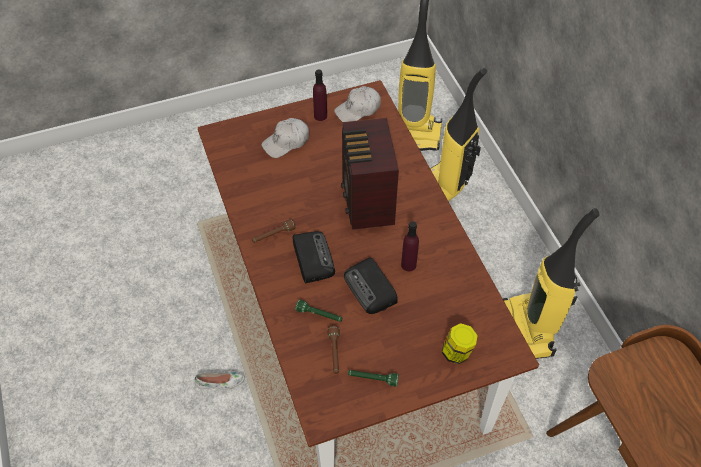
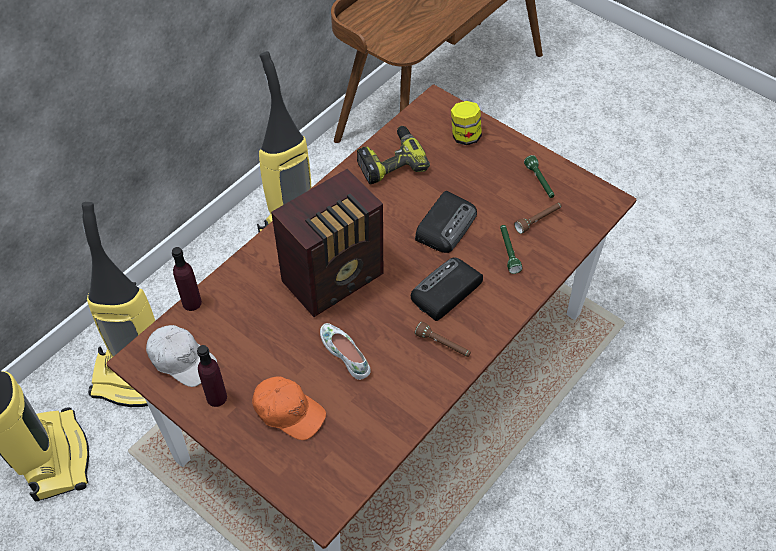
camera: 120 degrees left, 0 degrees up
(220, 383) = (548, 468): white shoe -> white shoe (345, 353)
(286, 142) = (288, 411): white cap -> orange cap
(408, 265) = (394, 208): purple bottle -> purple bottle (192, 302)
(458, 285) = (390, 161): none -> power drill

